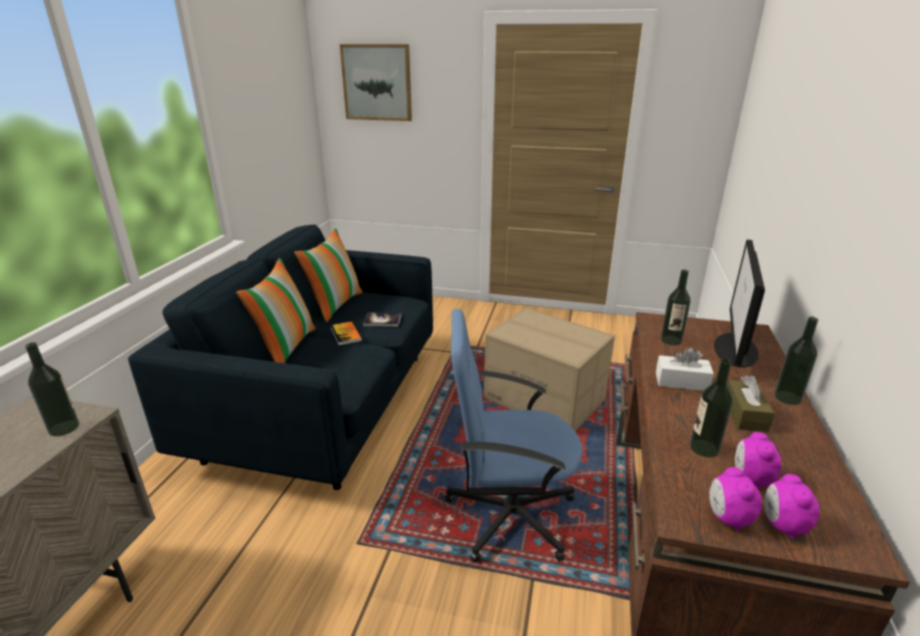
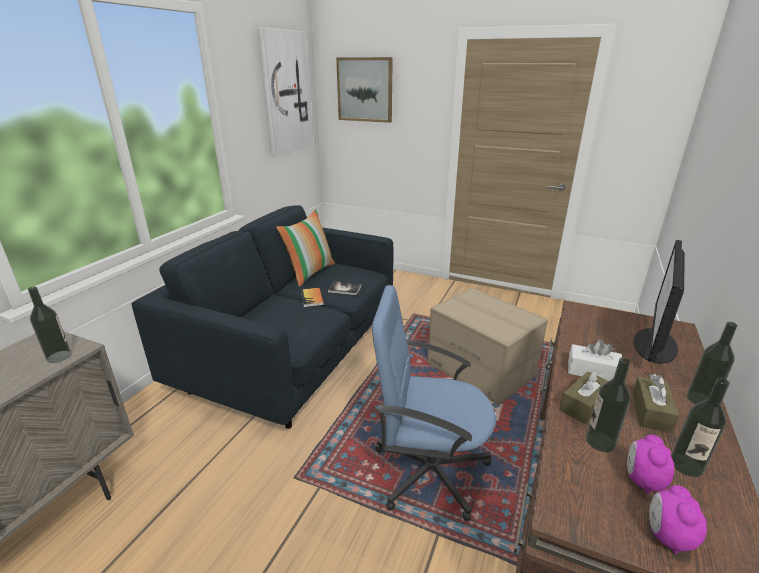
camera: 10 degrees right, 0 degrees up
(282, 88) = (286, 93): none -> picture
(286, 346) = (262, 304): pillow -> none
(671, 340) = (591, 330): bottle -> bottle (686, 465)
(681, 415) = (584, 405): none -> brown tissue box
(727, 518) = (608, 519): alarm clock -> none

